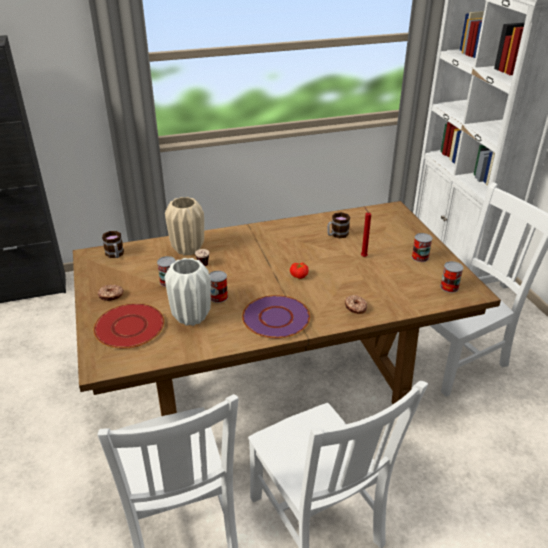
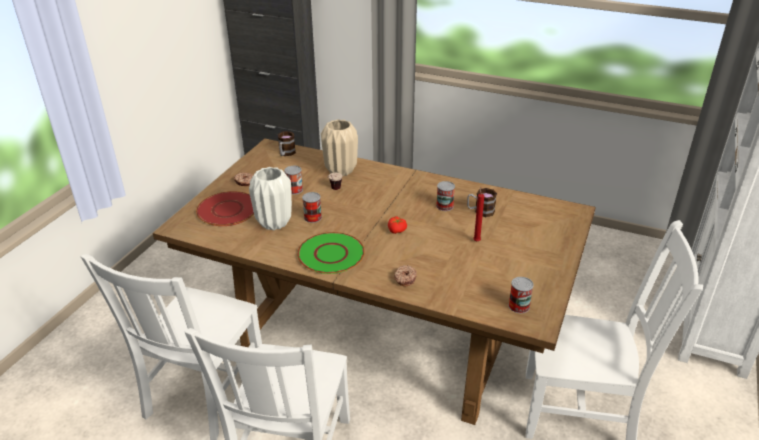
camera: 40 degrees right, 0 degrees up
(276, 318) = (331, 254): purple plate -> green plate
(420, 257) = (531, 266): can -> can (444, 206)

